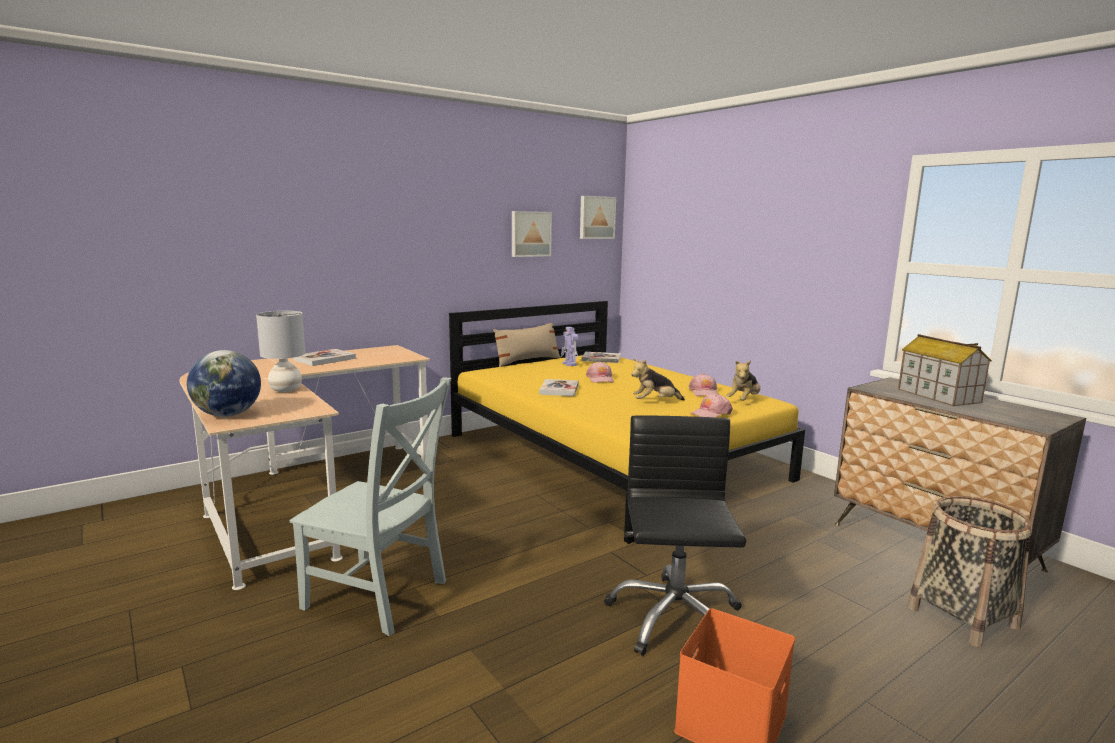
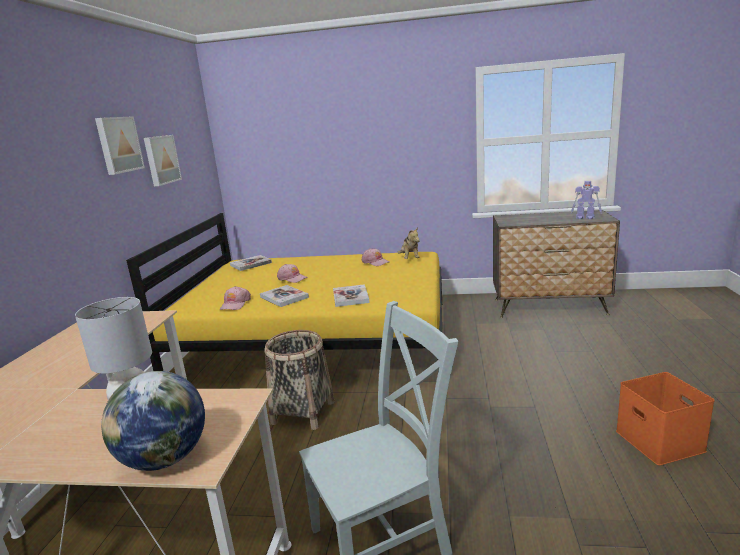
camera: 45 degrees left, 5 degrees up
(324, 359) = (57, 357): book -> book (350, 297)
(527, 361) = (192, 287): beige pillow -> none
(570, 364) = (236, 276): toy robot -> toy robot (585, 218)
(596, 217) = (197, 136): picture -> picture (118, 145)
(655, 402) = (367, 279): plush toy -> none
(674, 617) = (545, 411): black office chair -> none
(710, 413) = (416, 273): pink cap -> pink cap (235, 304)
(937, 395) = (538, 218): toy house -> none
(963, 617) = (614, 333): basket -> basket (303, 412)

